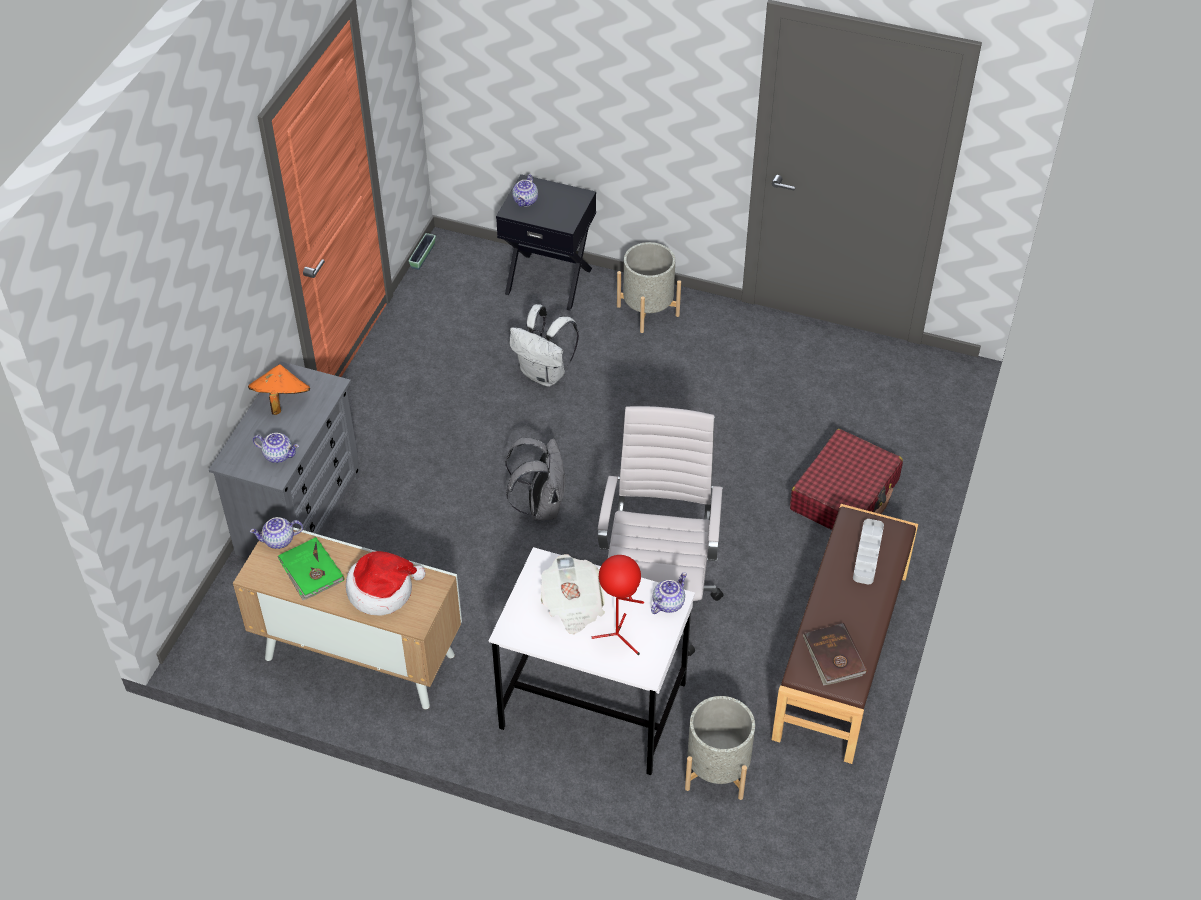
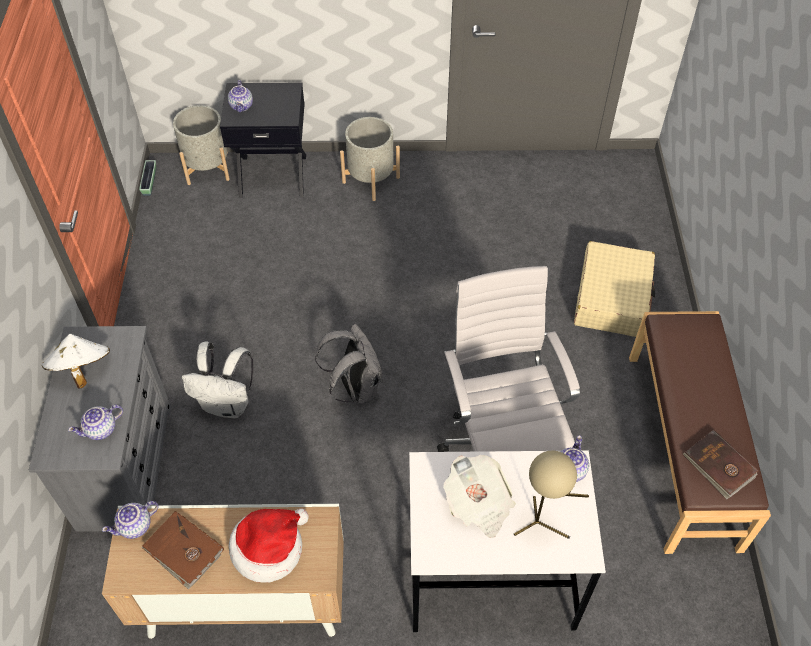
camera: 20 degrees left, 5 degrees up
(279, 455) = (101, 430): teapot -> teapot turned 150 degrees clockwise
(281, 401) = (81, 369): orange hat -> white hat
(310, 571) = (183, 551): green book -> brown book
(545, 374) = (305, 261): white backpack -> white backpack (228, 404)
(620, 637) = (541, 524): red table lamp -> beige table lamp
(717, 770) = (632, 602): grey planter -> grey planter (207, 168)
(845, 495) = (612, 298): red suitcase -> beige suitcase
(867, 554) = (695, 353): grey tray -> none

